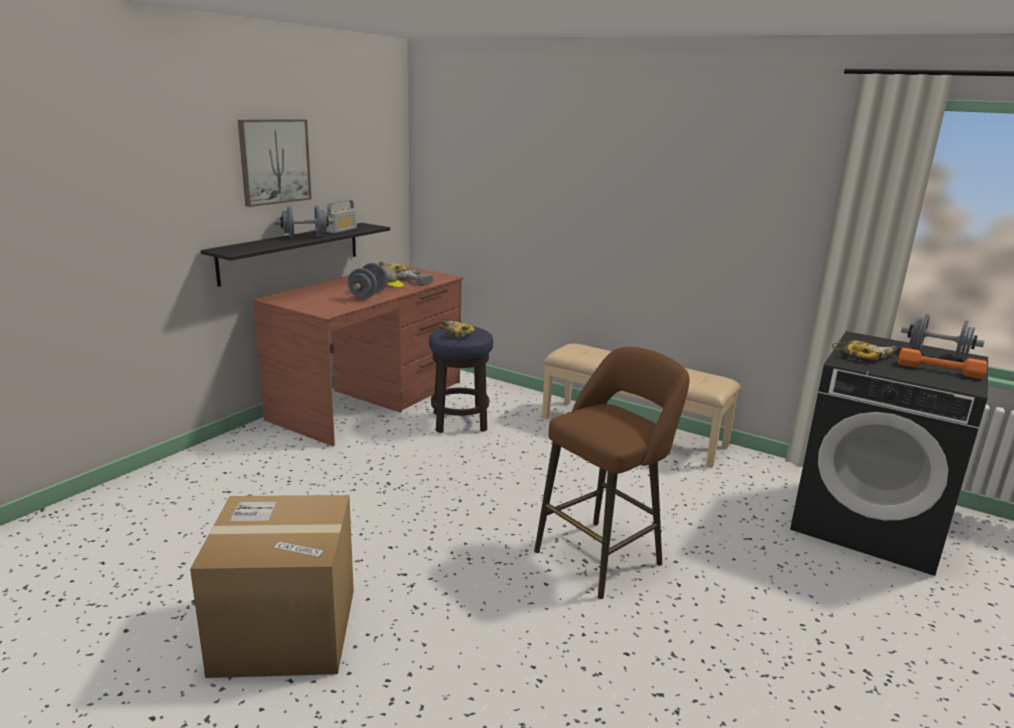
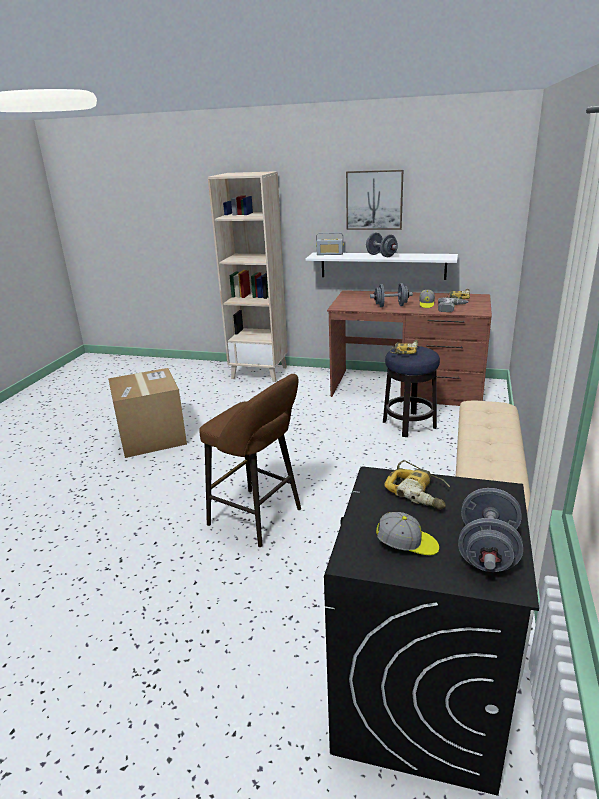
camera: 75 degrees right, 5 degrees up
(165, 480) = (260, 372): none -> beige bookcase
(291, 252) = (382, 265): black shelf -> white shelf
(341, 230) = (418, 256): radio -> radio (330, 254)
(939, 370) = (407, 545): orange dumbbell -> cap

